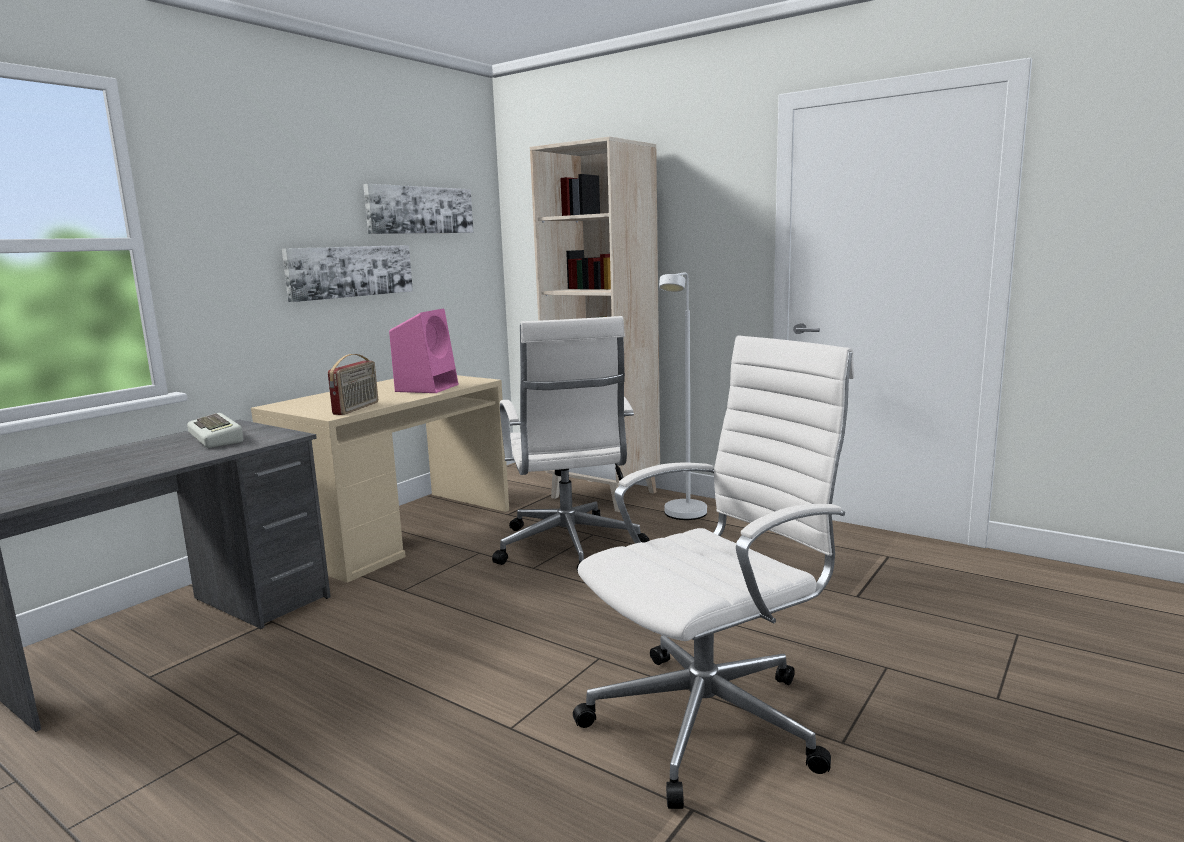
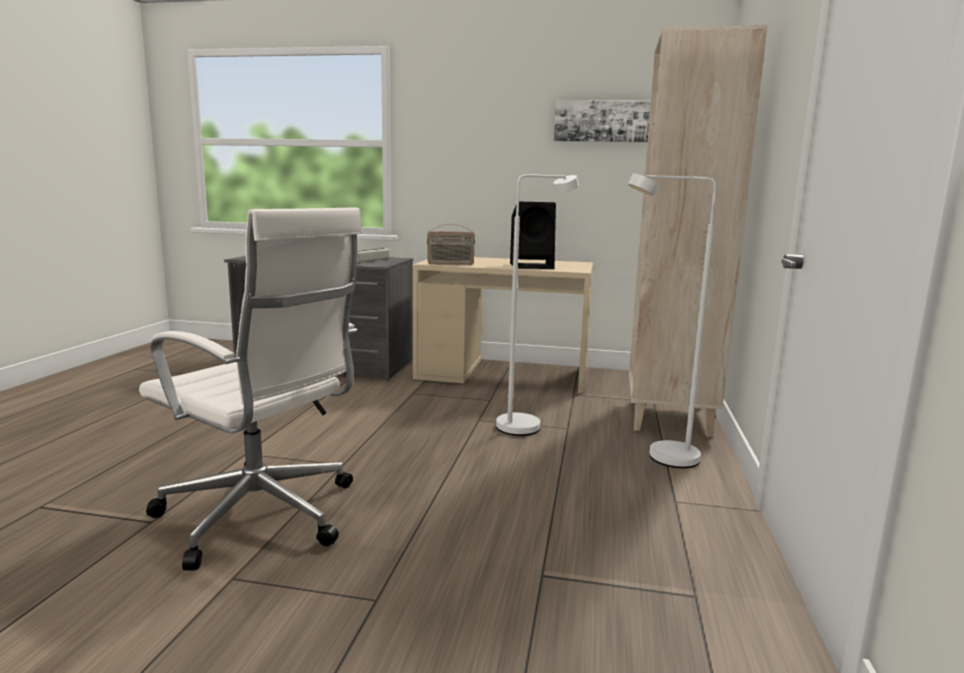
camera: 65 degrees right, 0 degrees up
(350, 271) = (532, 170): picture -> none
(427, 388) = (532, 266): pink speaker -> black speaker
(568, 548) = (527, 424): white office chair -> white floor lamp

